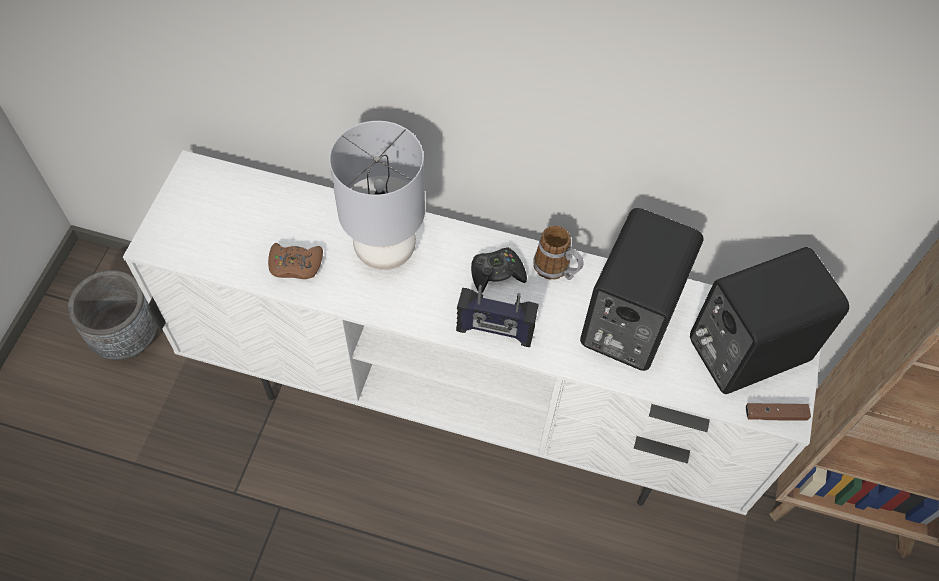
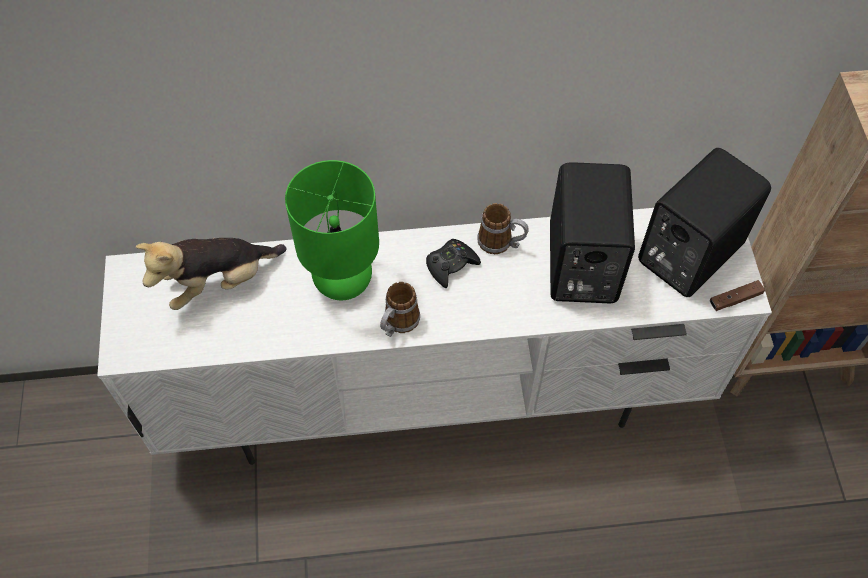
camera: 20 degrees left, 0 degrees up
(127, 337) = (84, 459): grey planter -> none
(270, 211) = (219, 282): none -> plush toy
(295, 265) = (267, 323): brown game controller -> none
(385, 250) = (342, 281): grey table lamp -> green table lamp
(418, 312) = (398, 324): none -> mug
(495, 331) = (473, 316): radio -> none

